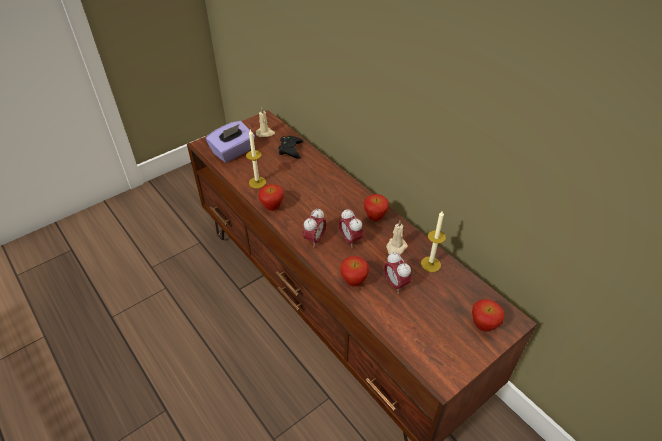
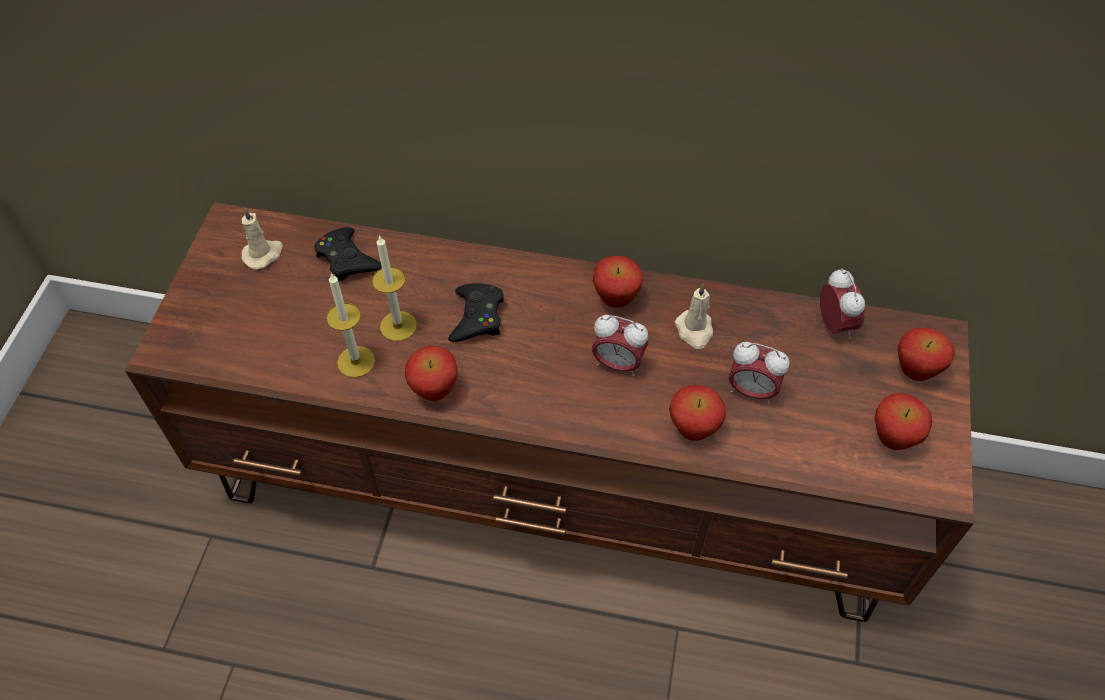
camera: 40 degrees left, 10 degrees up
(233, 152) = (243, 330): purple tissue box -> none
(314, 239) = (563, 401): alarm clock -> alarm clock (834, 325)
(315, 193) = (477, 317): none -> black game controller
(430, 264) = (765, 324): candle -> candle (398, 326)
(440, 344) = (892, 439): none -> apple

